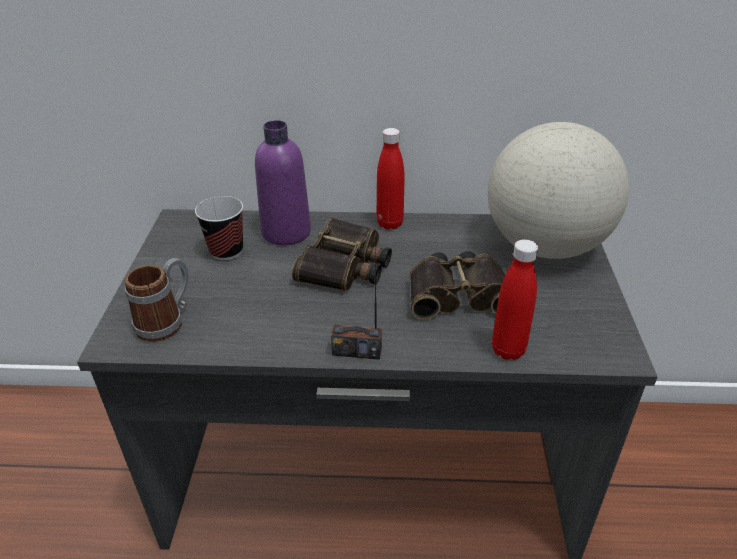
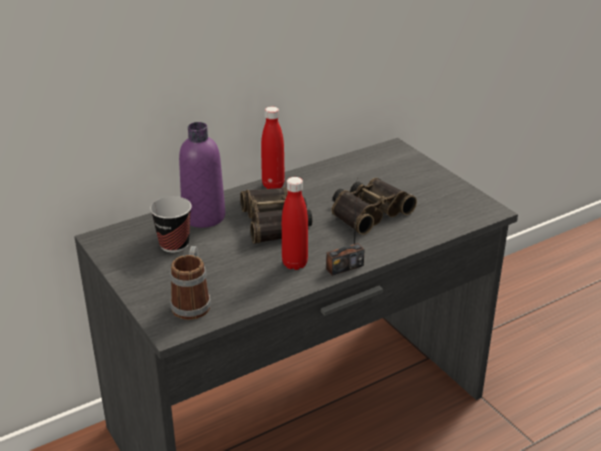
camera: 35 degrees left, 5 degrees down
(508, 350) = (430, 231): red bottle -> red bottle (294, 264)
(546, 246) = (391, 165): globe -> none

